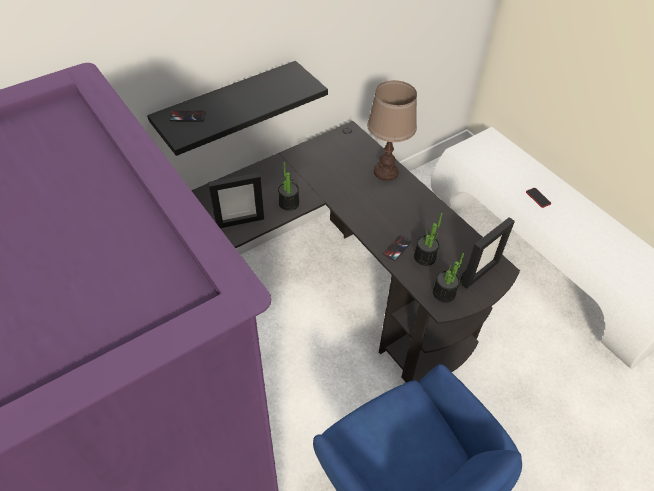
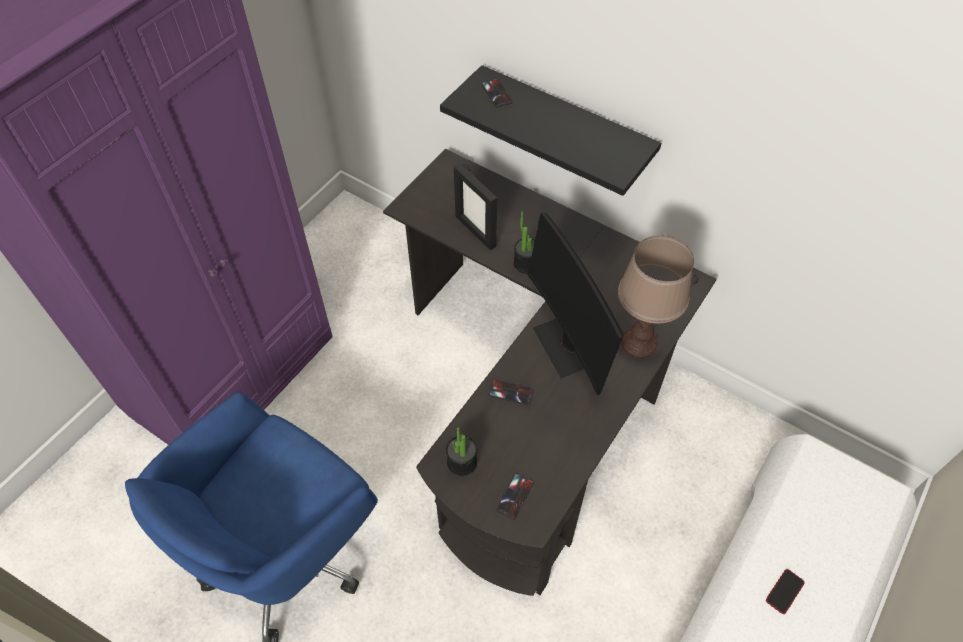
camera: 70 degrees right, 5 degrees up
(371, 205) = (569, 345): none -> monitor
(424, 257) = (510, 426): potted plant -> none
(479, 272) = (515, 496): picture frame -> phone

